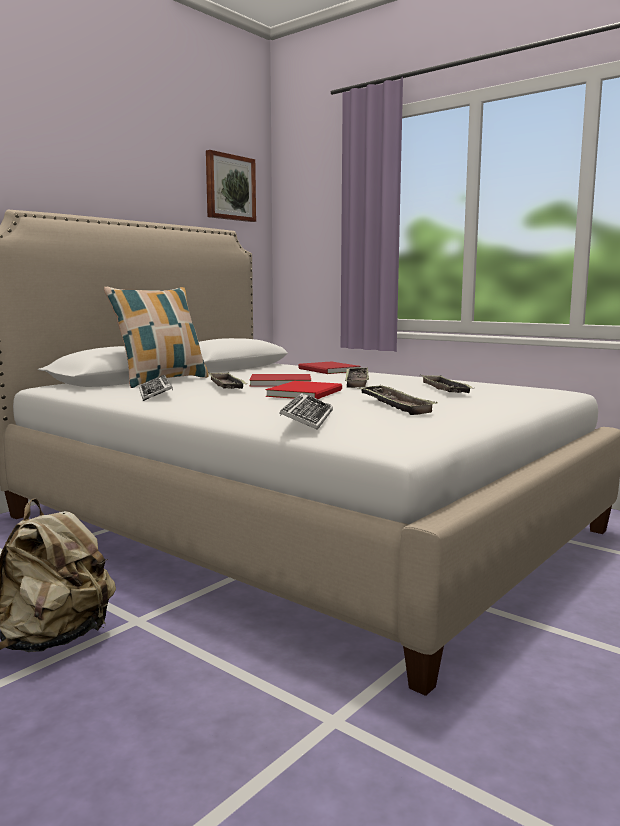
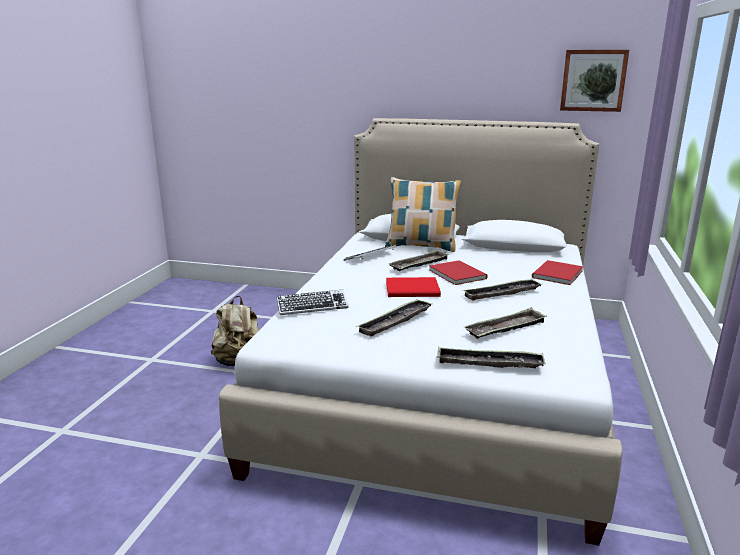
camera: 65 degrees right, 10 degrees up
(522, 398) = (489, 363): none -> tray

